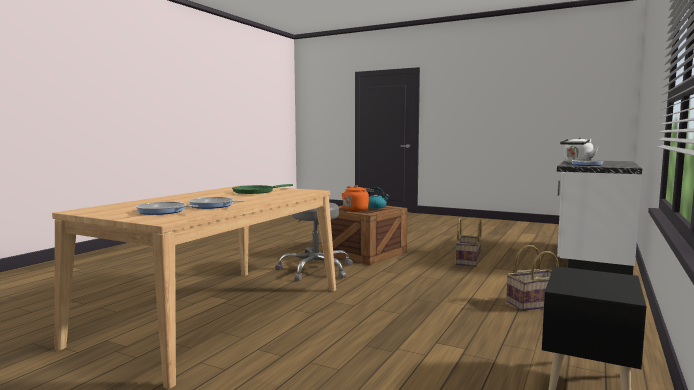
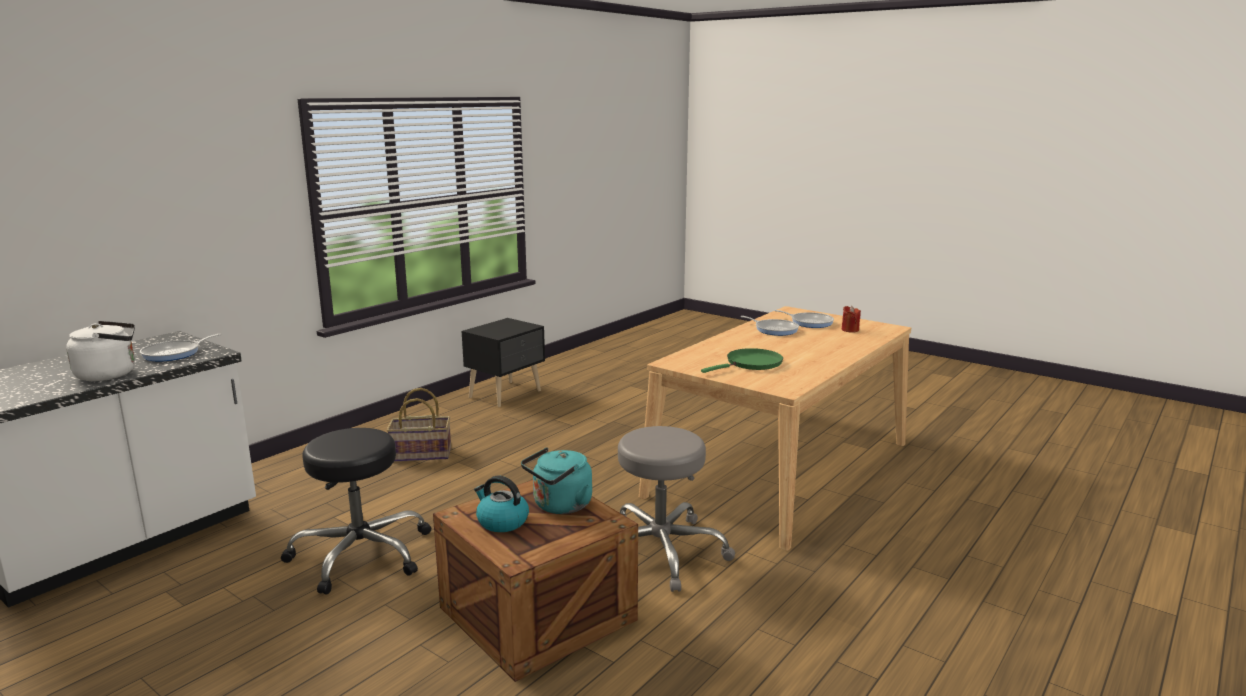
camera: 170 degrees left, 10 degrees up
(131, 208) = (850, 330): none -> red candle
(356, 210) = (560, 506): orange kettle -> turquoise kettle
(468, 261) = (361, 554): basket -> black stool

